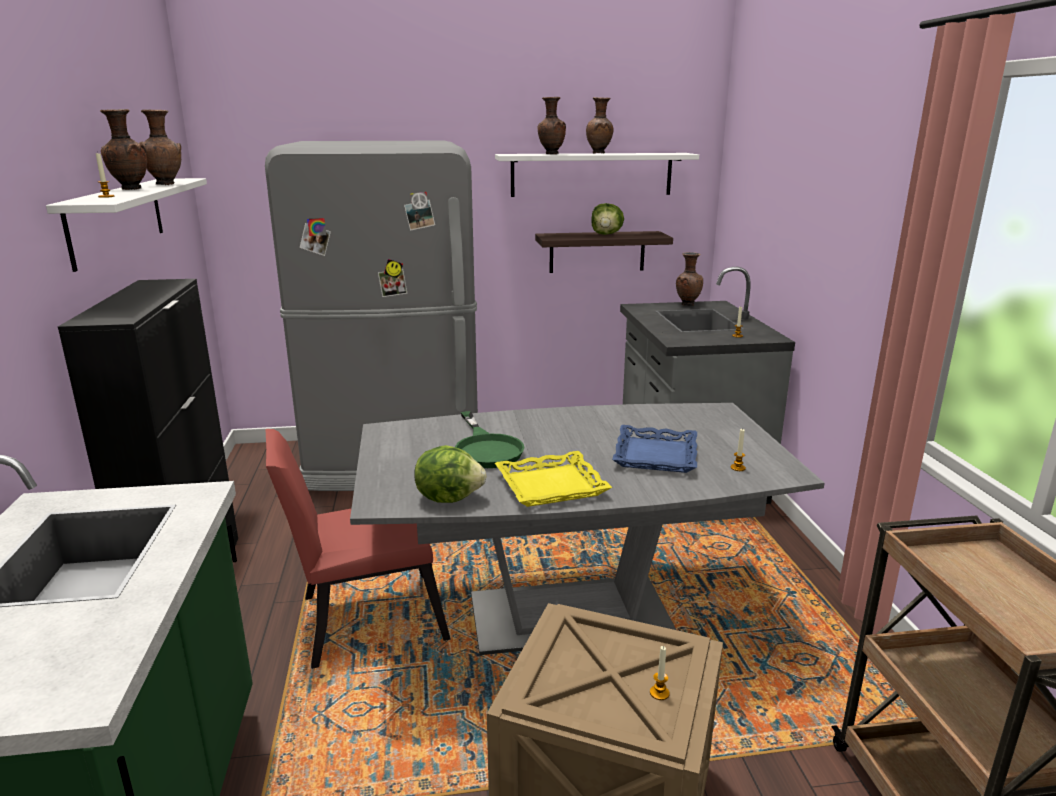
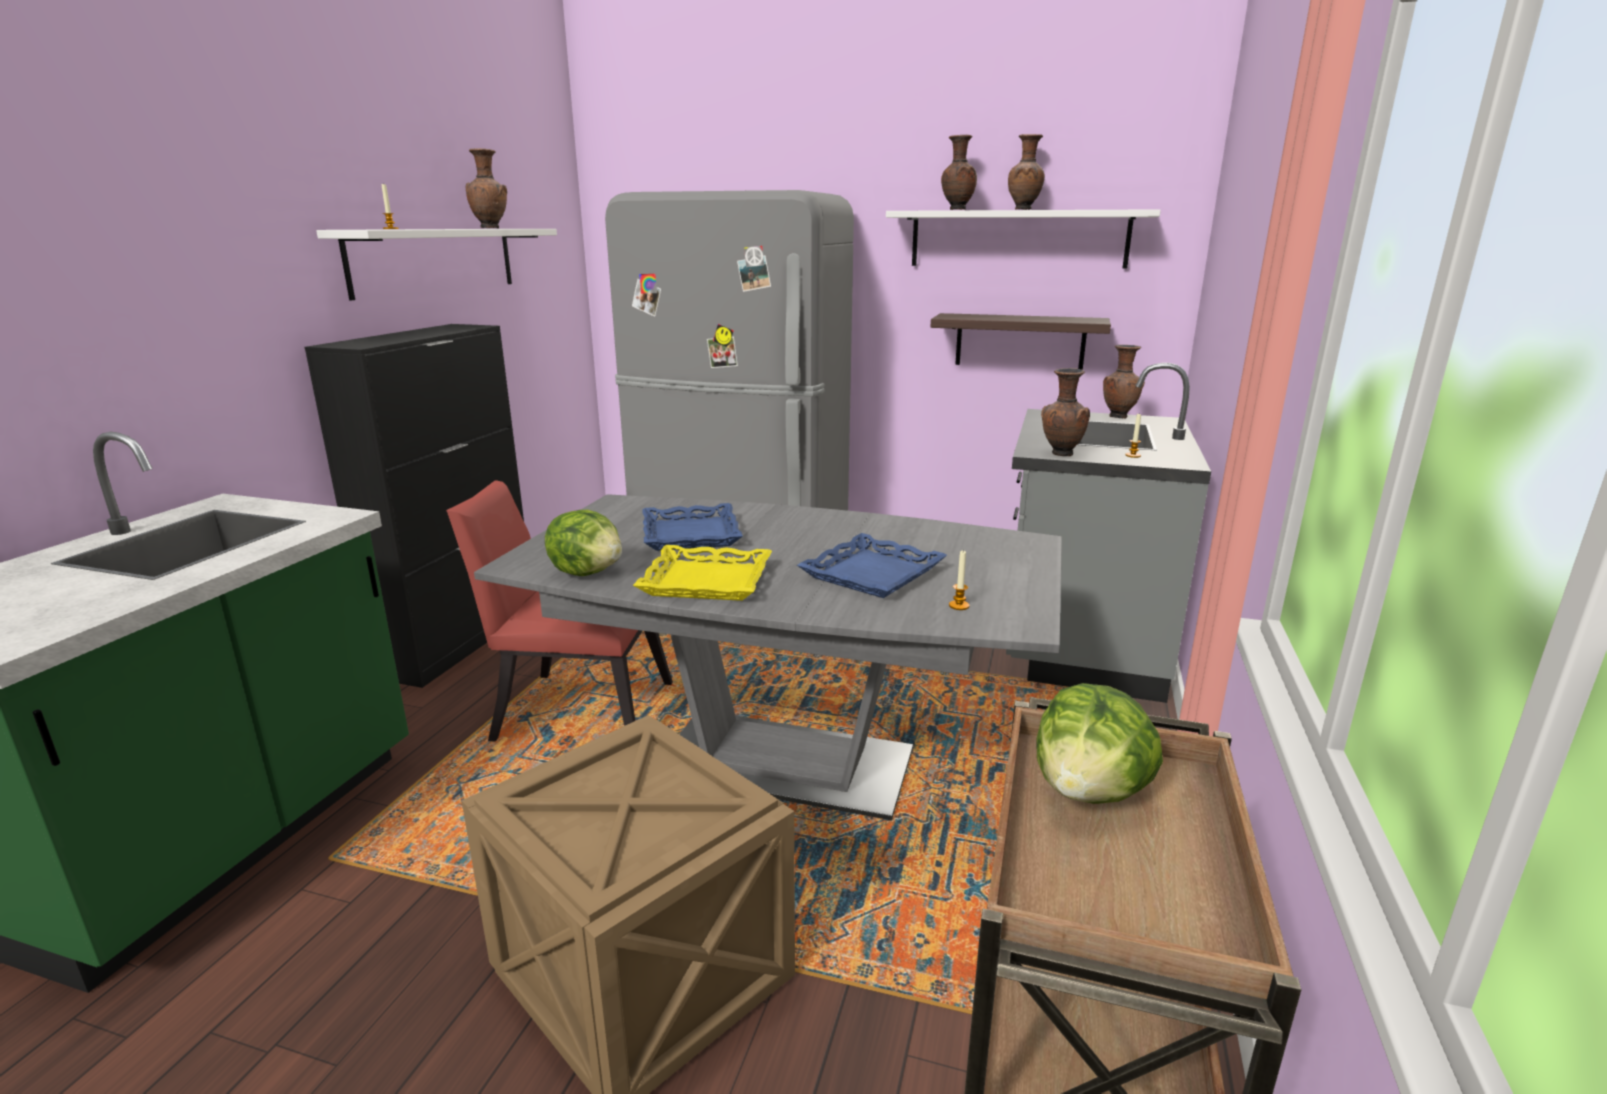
camera: 25 degrees right, 0 degrees up
(130, 189) = (440, 228): brown vase -> brown vase (1060, 454)
(486, 448) = (692, 534): green frying pan -> blue tray
(606, 234) = (1025, 317): lettuce -> lettuce (1089, 792)
(659, 693) = (656, 840): candle -> none

